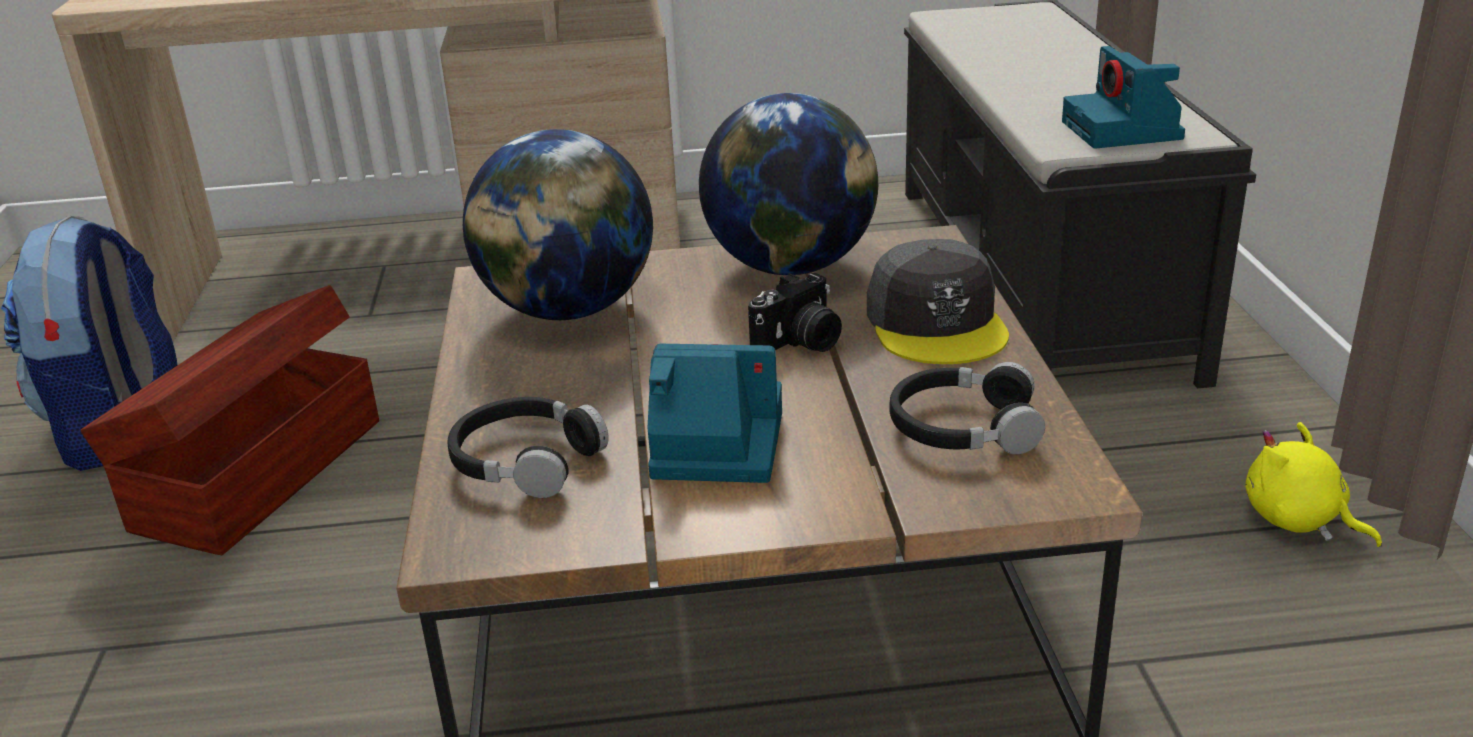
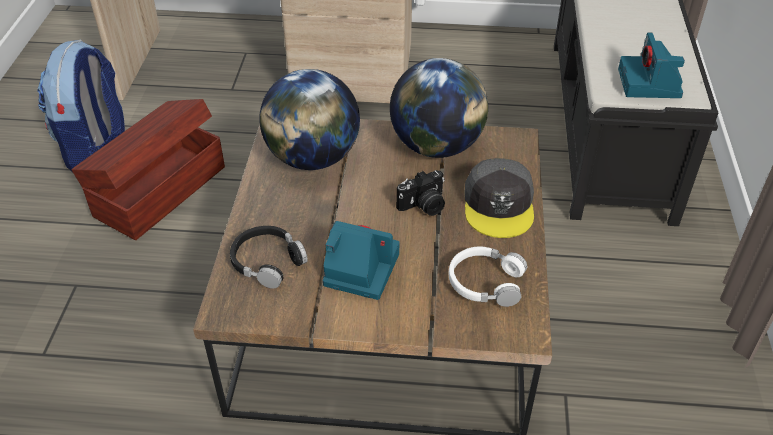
camera: 10 degrees right, 15 degrees up
(963, 428) = (485, 283): black headphones -> white headphones
(1298, 520) = (685, 325): yellow plush toy -> none

